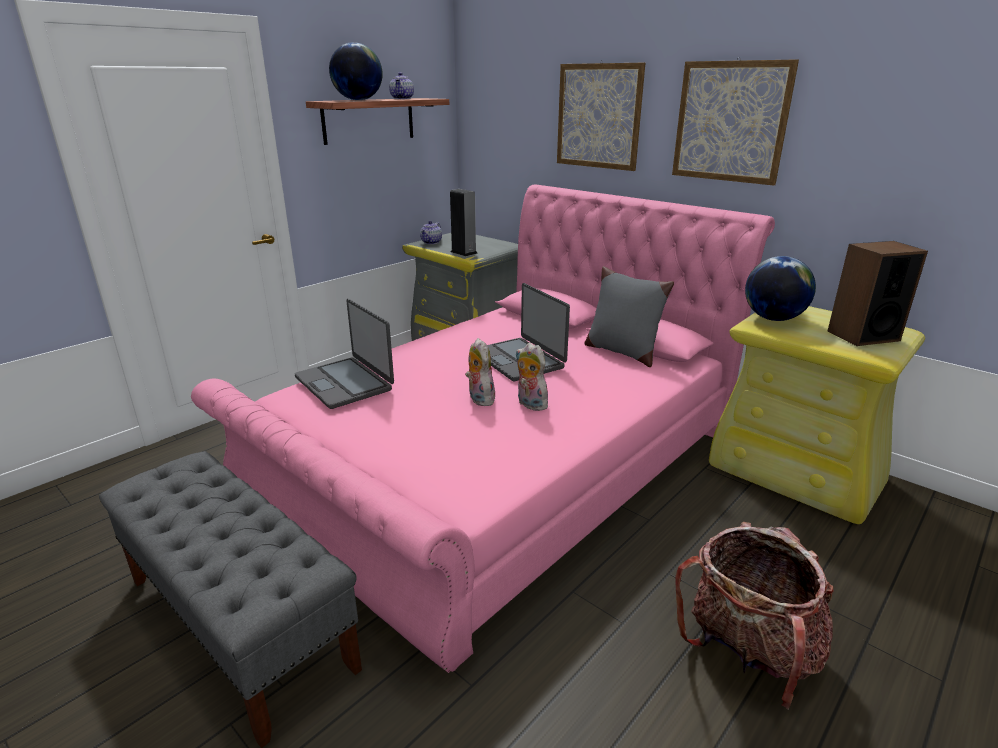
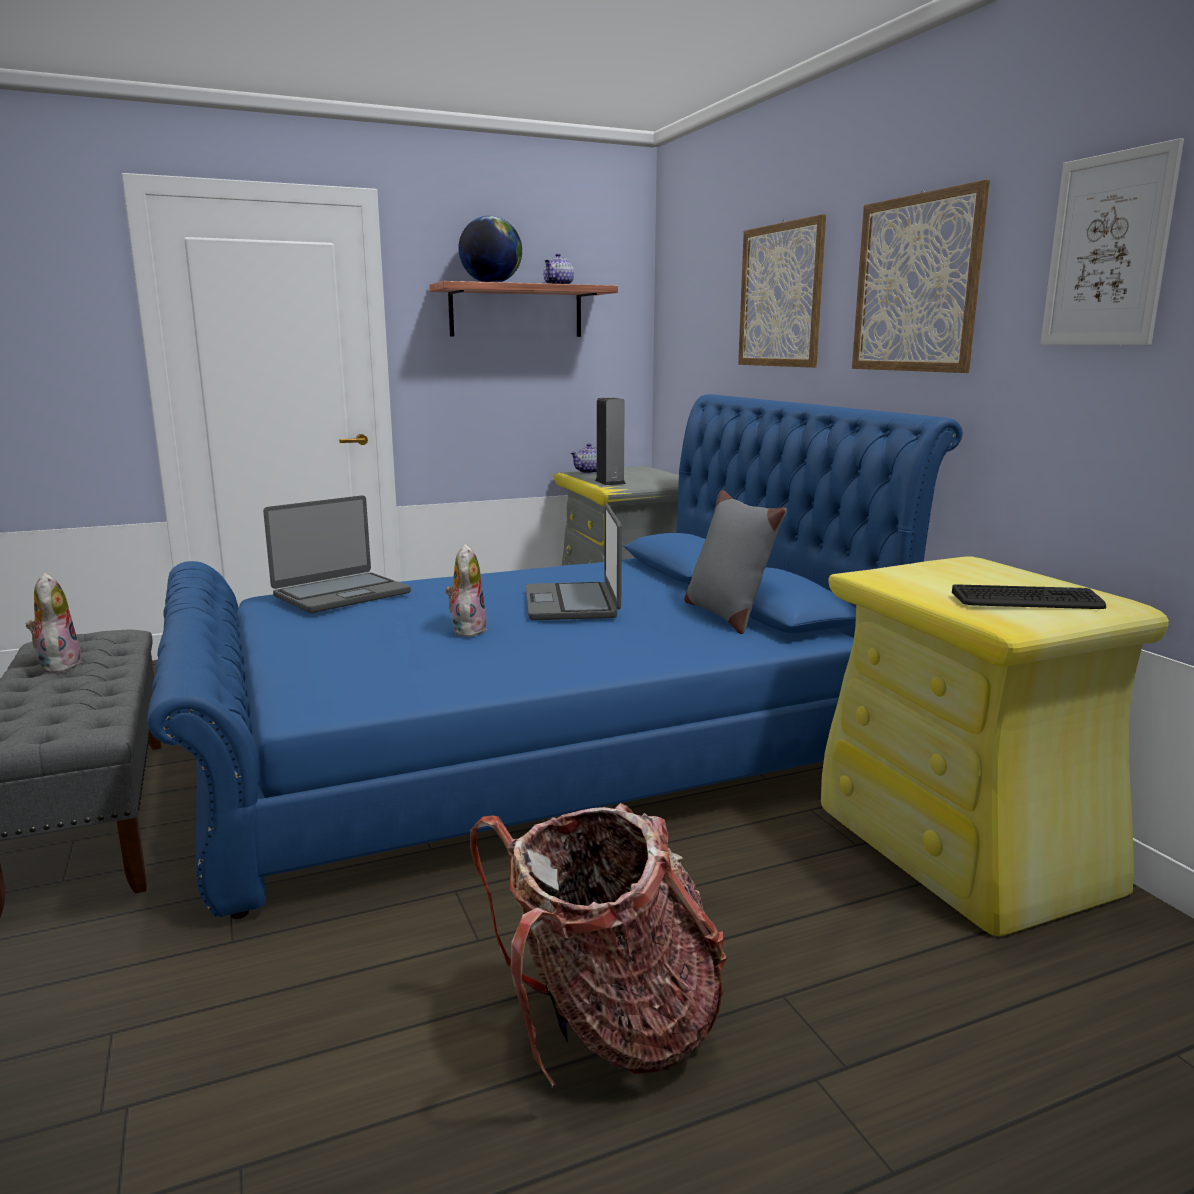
camera: 25 degrees right, 10 degrees down
(345, 383) = (341, 594): laptop -> laptop turned 120 degrees counterclockwise
(502, 460) = (531, 742): pink bed -> blue bed
(529, 404) = (516, 642): plush toy -> plush toy (58, 665)
(773, 318) = (913, 570): globe -> none
(862, 336) = (1027, 600): speaker -> keyboard
(891, 118) = (1107, 251): none -> picture

